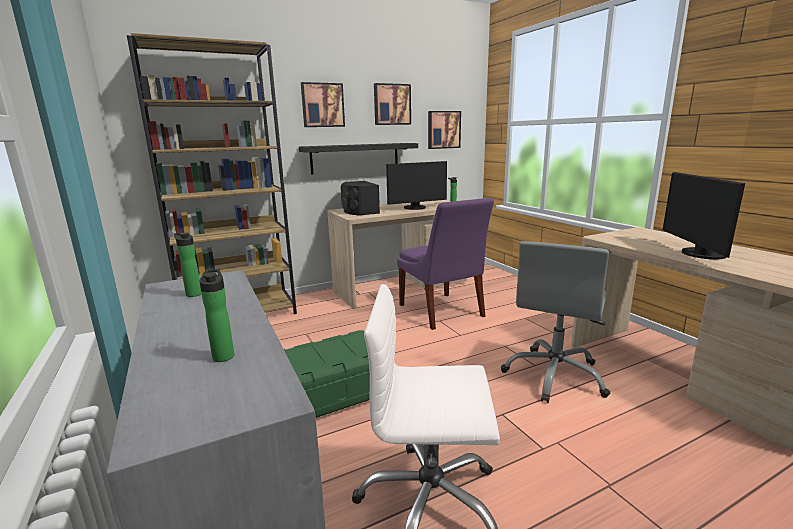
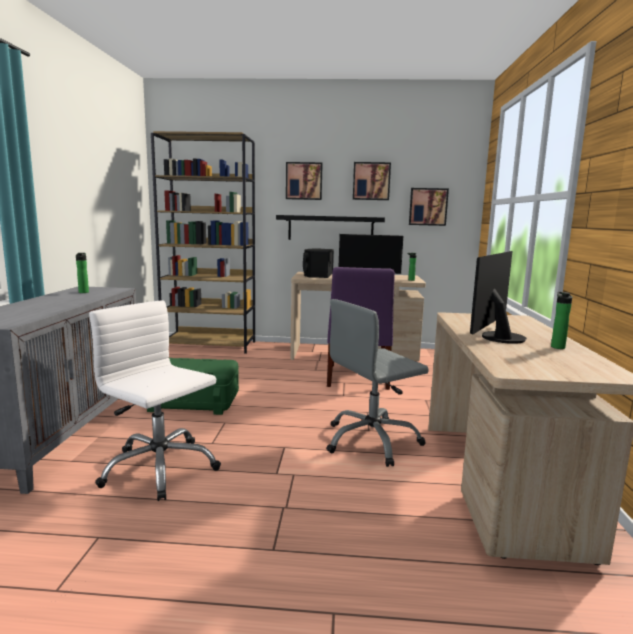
camera: 30 degrees right, 5 degrees down
(223, 355) = (31, 311): bottle -> bottle (557, 347)

